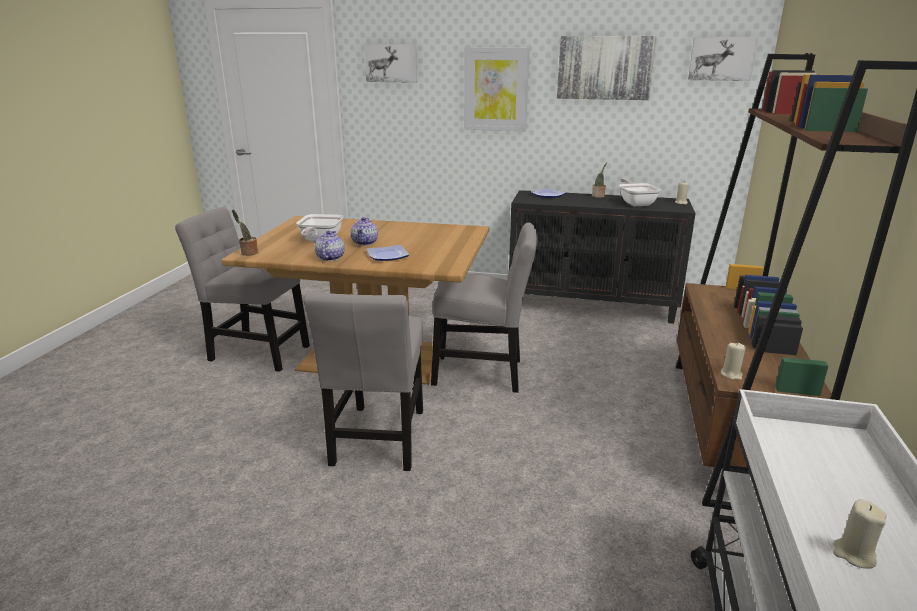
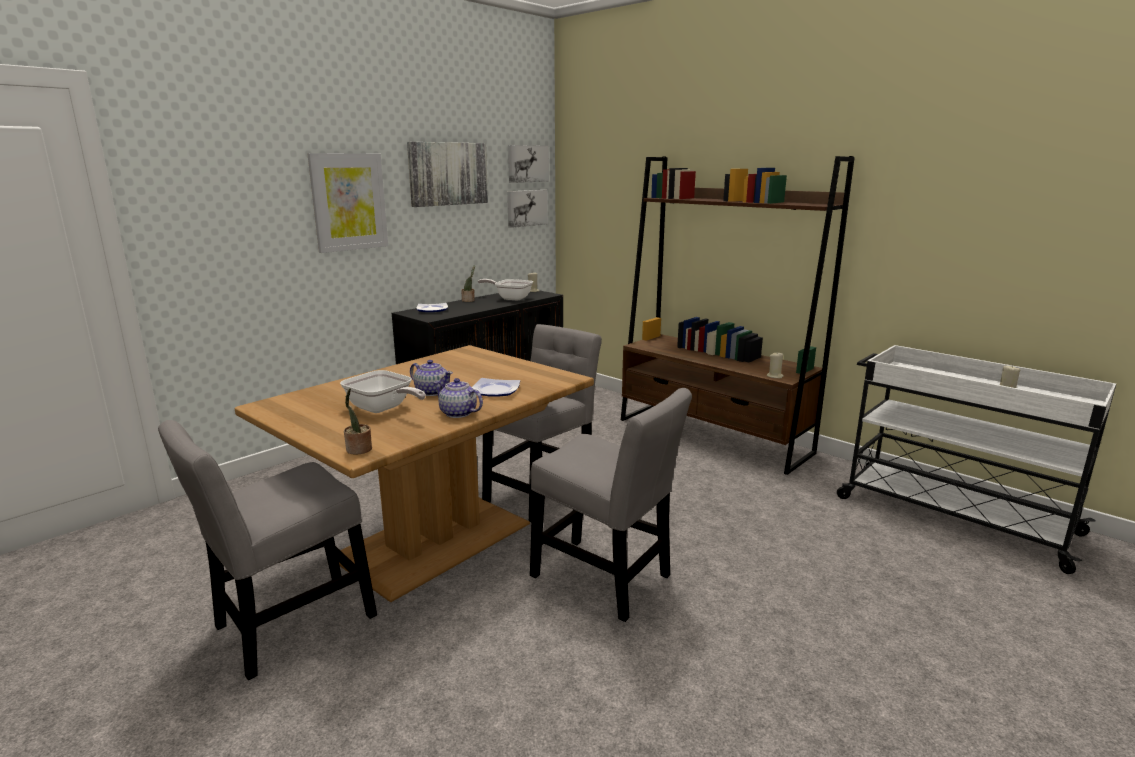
camera: 60 degrees left, 5 degrees down
(391, 63) = (207, 174): picture -> picture (526, 208)

